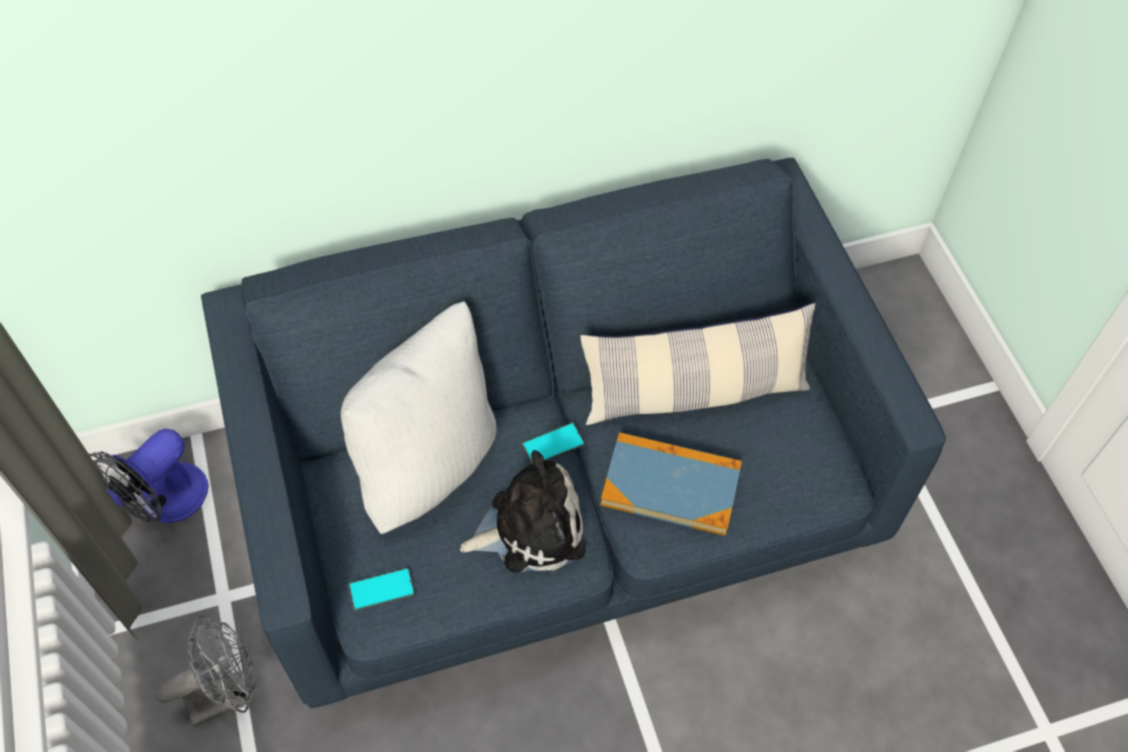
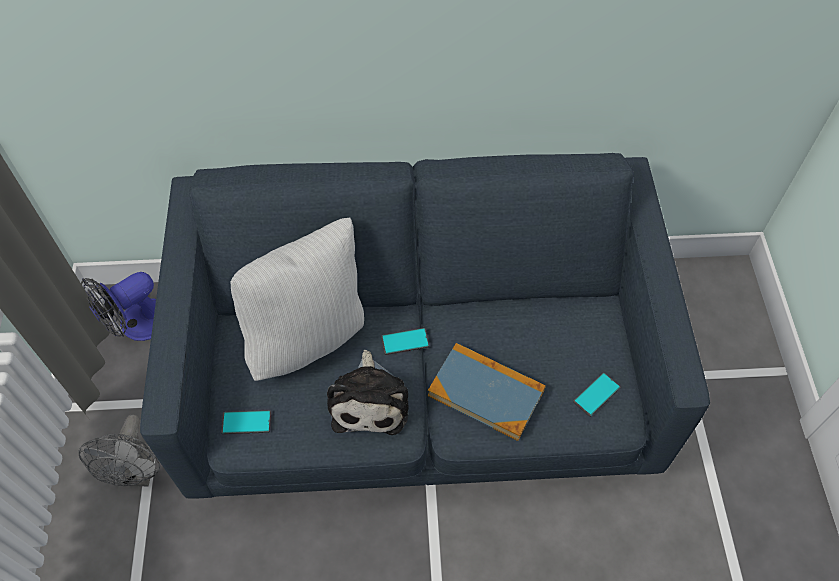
camera: 15 degrees right, 0 degrees up
(227, 694) = (140, 473): grey fan -> grey fan turned 105 degrees clockwise
(530, 527) = (370, 400): plush toy -> plush toy turned 90 degrees clockwise
(694, 393) = (525, 325): pillow -> none
(803, 459) = (596, 395): none -> phone

